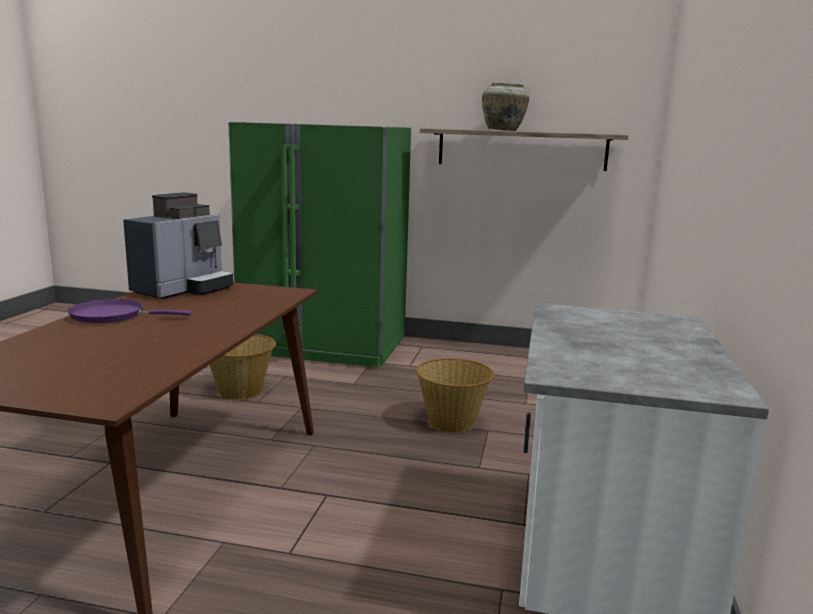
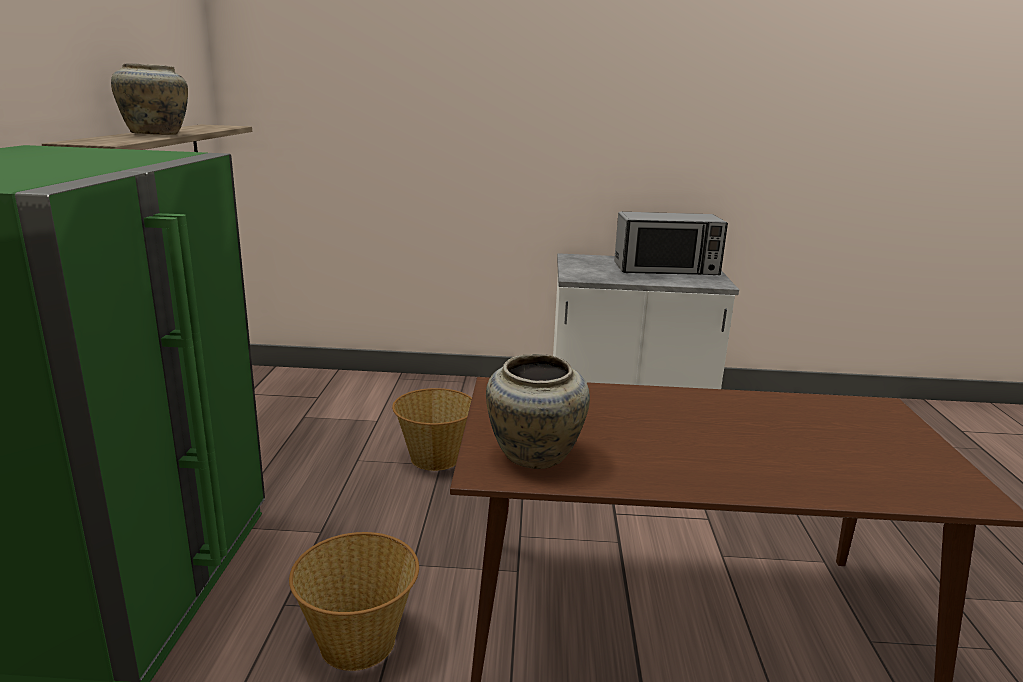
camera: 100 degrees left, 5 degrees up
(113, 316) = (700, 469): purple frying pan -> none
(184, 289) = (533, 455): coffee machine -> beige vase
(637, 357) = (666, 269): none -> microwave

